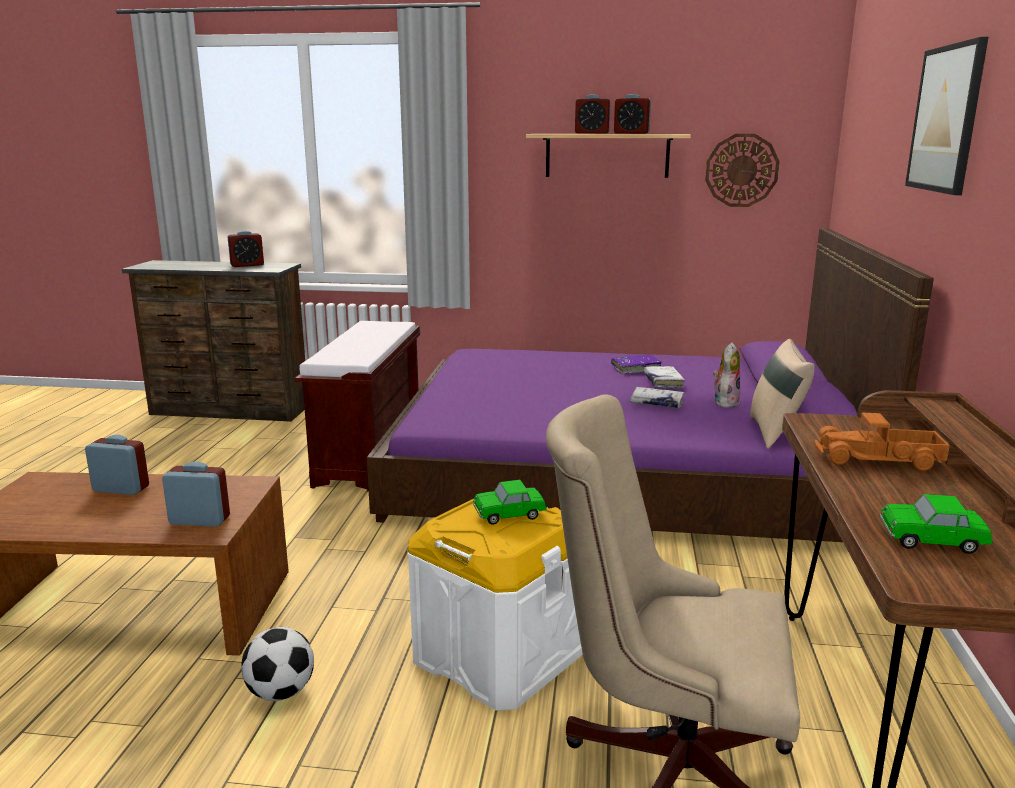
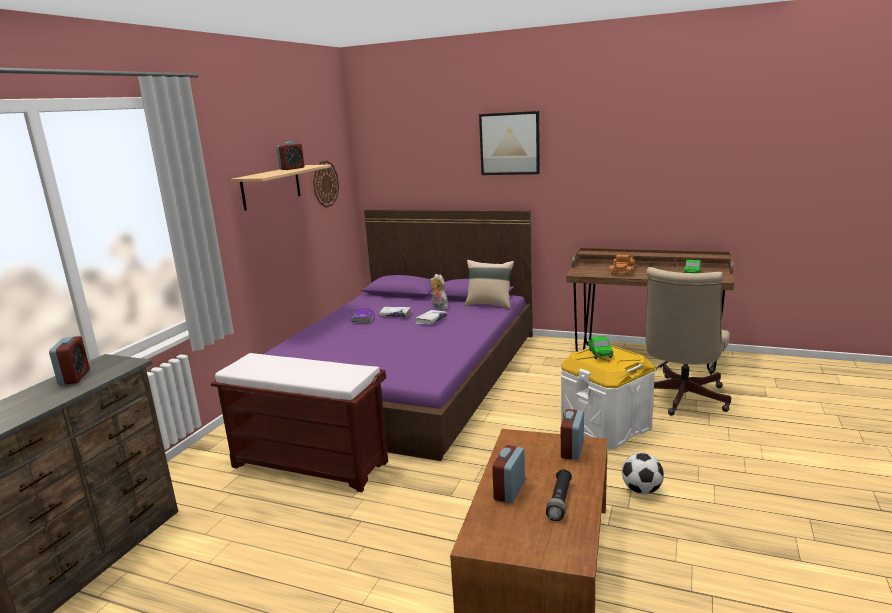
camera: 75 degrees left, 0 degrees up
(81, 516) = (559, 501): none -> black flashlight
(592, 133) = (272, 172): alarm clock -> none

